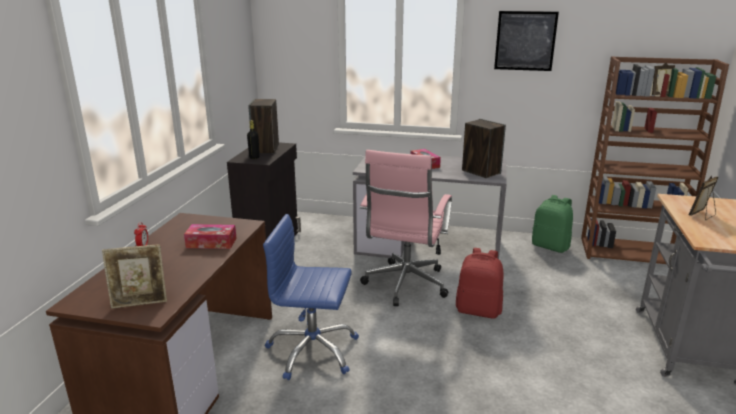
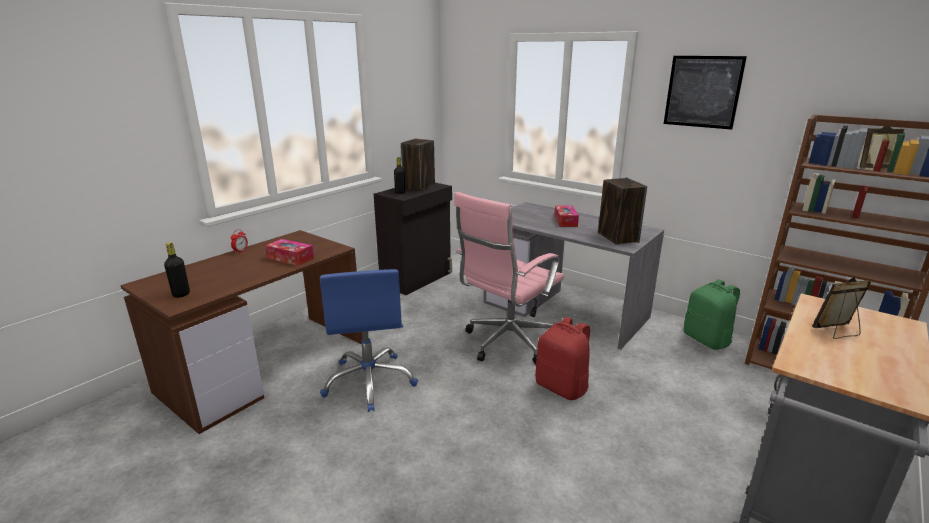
camera: 25 degrees right, 0 degrees up
(140, 303) = (181, 294): picture frame -> black bottle
(312, 351) = (370, 381): blue office chair -> blue office chair turned 135 degrees counterclockwise

